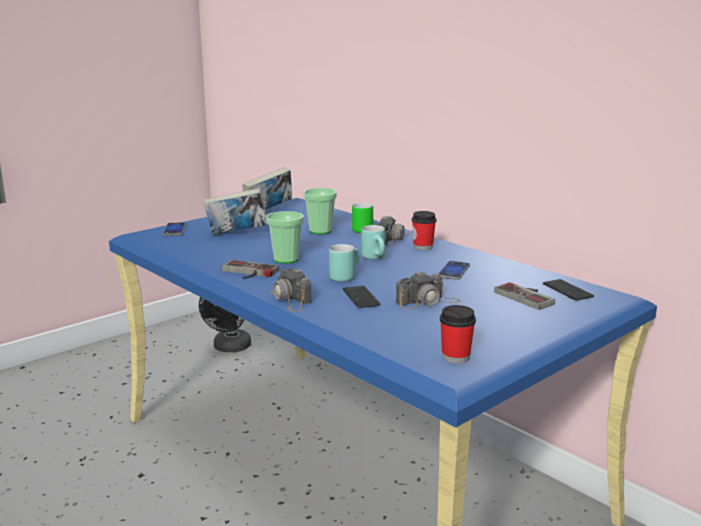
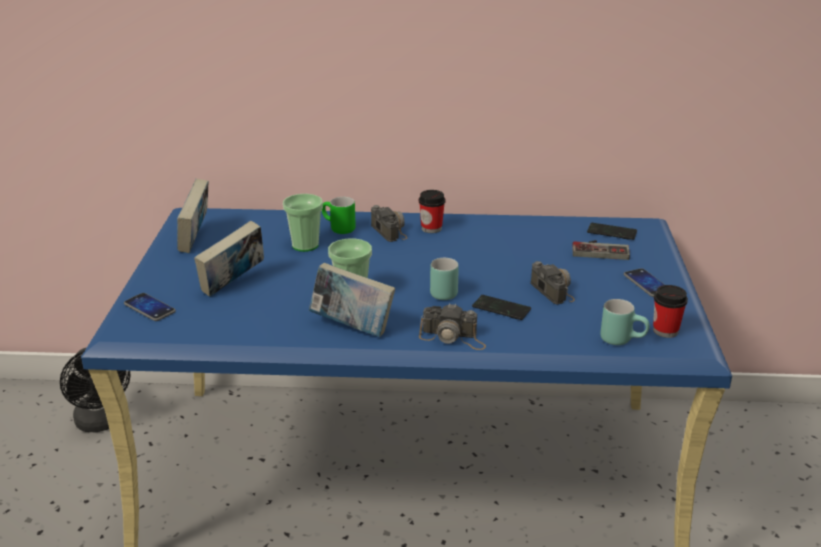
camera: 45 degrees left, 10 degrees up
(247, 272) = (352, 327): game controller -> book
(376, 258) = (422, 258): turquoise mug -> turquoise mug (622, 339)
(427, 302) = (551, 288): camera -> camera turned 45 degrees counterclockwise
(453, 271) = (506, 246): phone -> phone (647, 284)

